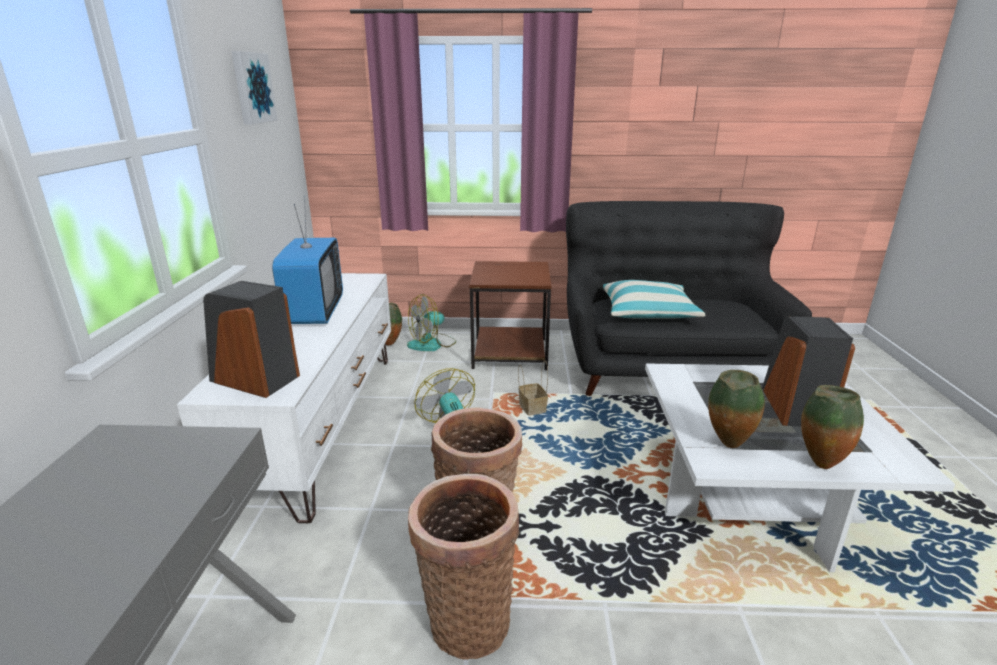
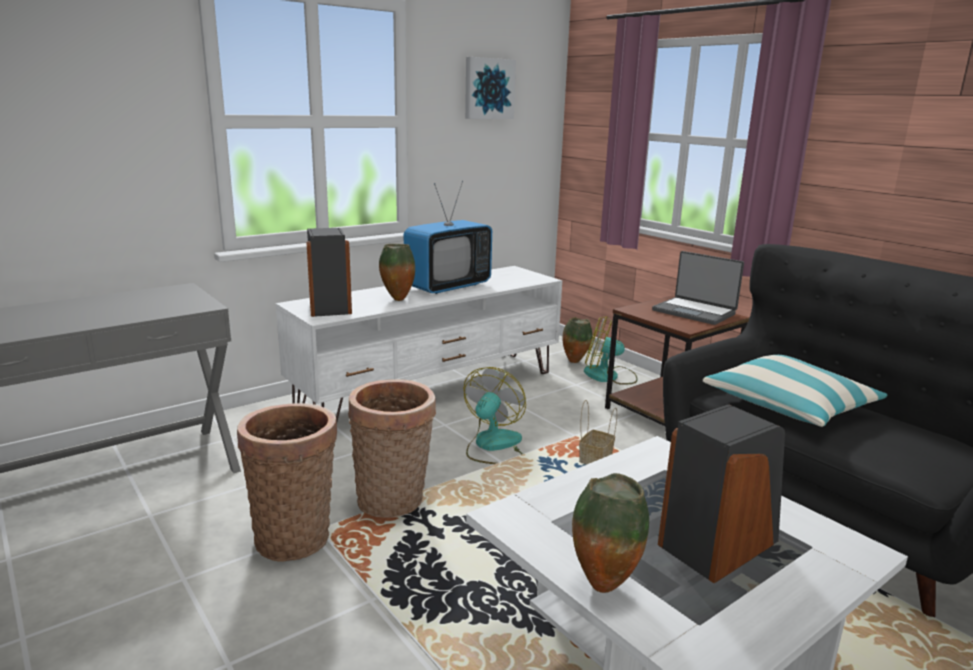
camera: 50 degrees right, 5 degrees down
(516, 268) = (694, 312): none -> laptop
(728, 445) = (555, 518): vase -> vase (397, 299)

